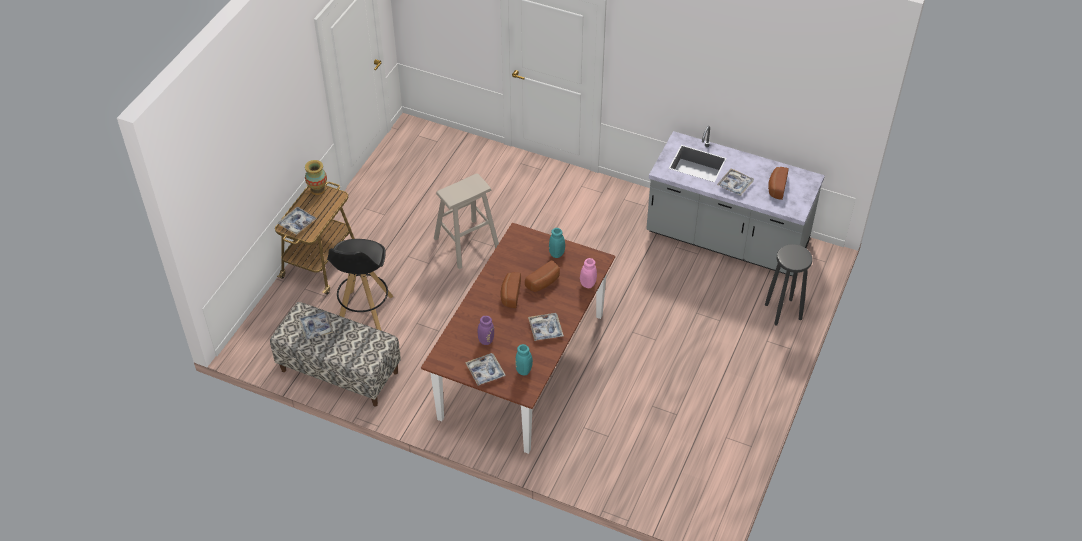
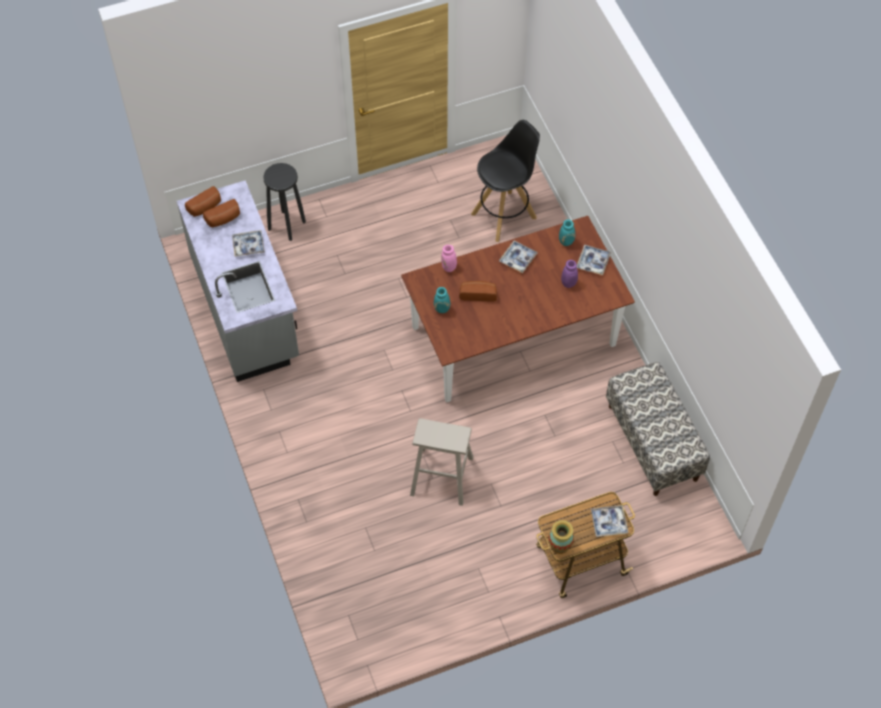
camera: 135 degrees left, 10 degrees up
(316, 327) = (665, 435): tray -> none
(364, 313) = (587, 479): black stool -> black stool (504, 215)
(510, 294) = (513, 305): bread -> bread (205, 207)

